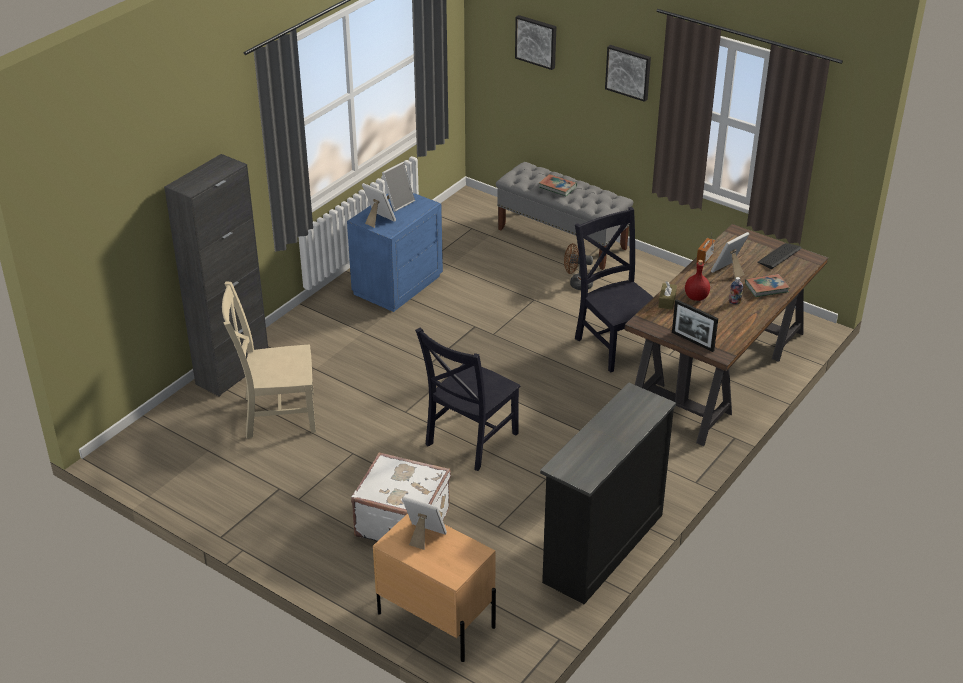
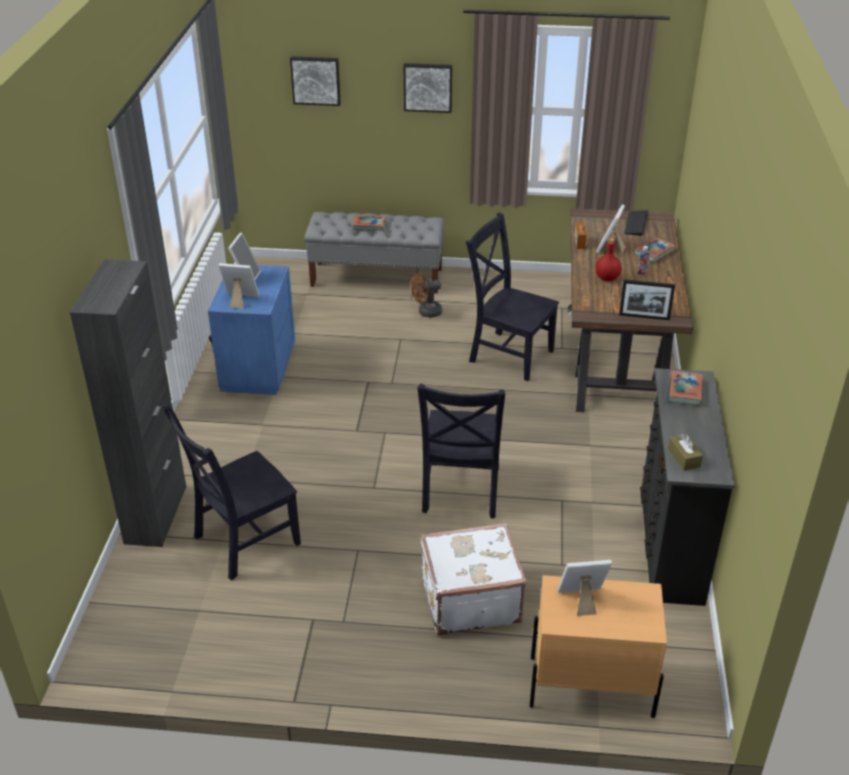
camera: 30 degrees left, 0 degrees up
(276, 415) = (243, 542): beige chair -> black chair
(632, 409) = (684, 391): none -> book
(667, 301) = (586, 289): brown tissue box -> brown tissue box (684, 458)

